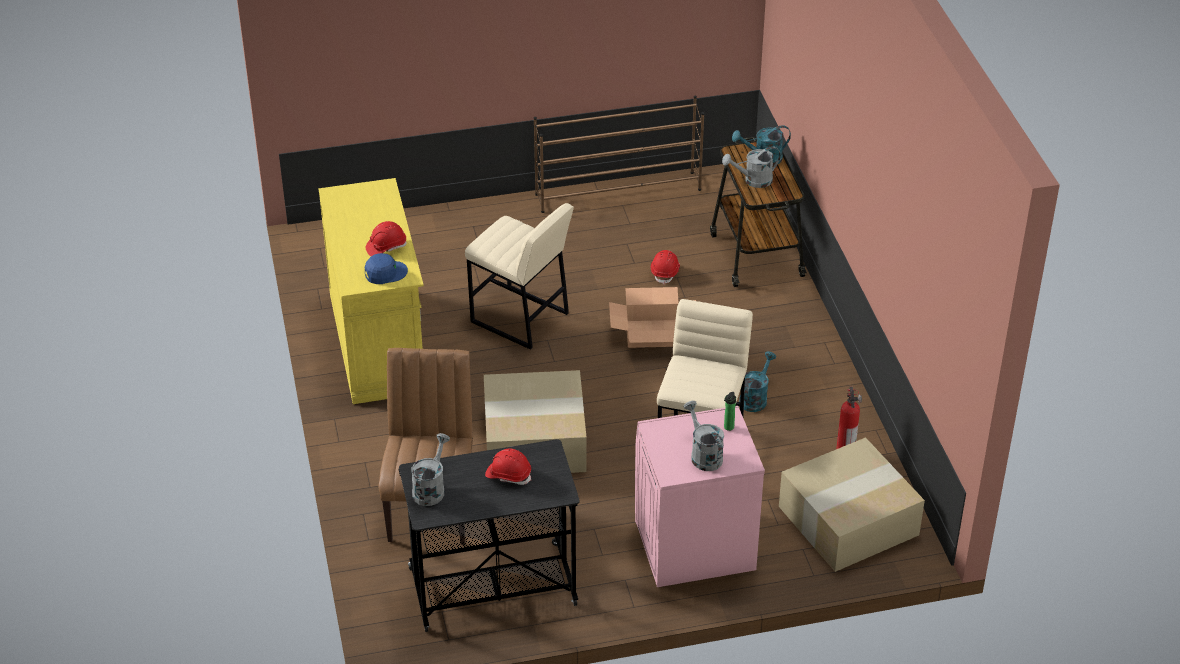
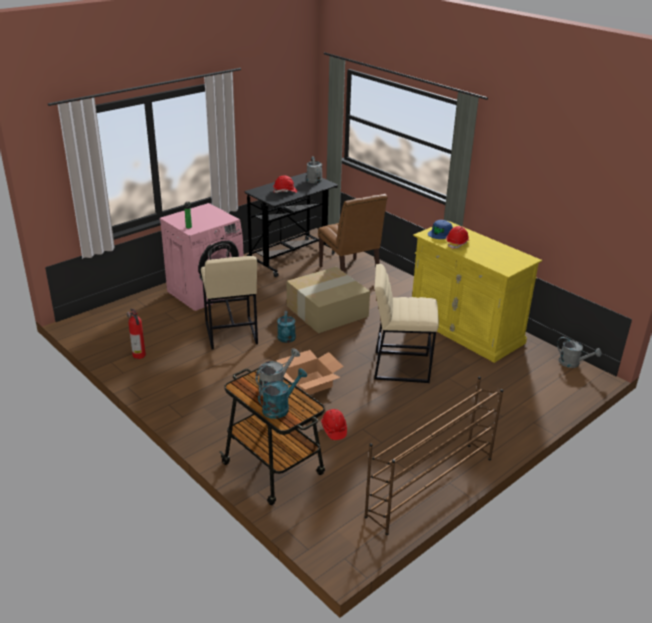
camera: 150 degrees right, 10 degrees down
(703, 455) = (195, 215): grey watering can -> grey watering can (573, 363)
(755, 398) = (213, 367): turquoise watering can -> turquoise watering can (286, 339)
(848, 522) = (124, 323): cardboard box -> none

